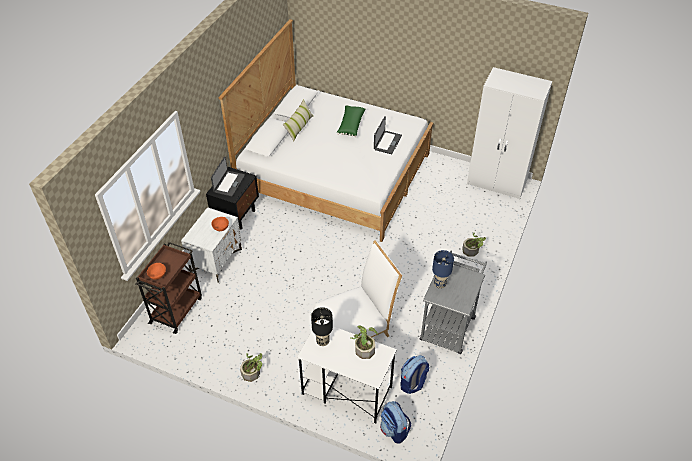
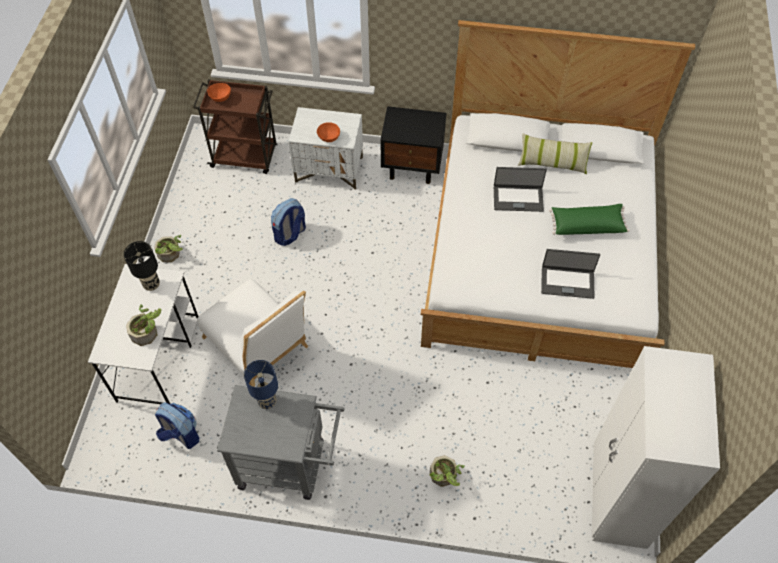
camera: 75 degrees right, 10 degrees up
(229, 183) = (414, 123): laptop -> laptop (518, 198)
(394, 430) = (108, 425): backpack -> backpack (290, 234)

